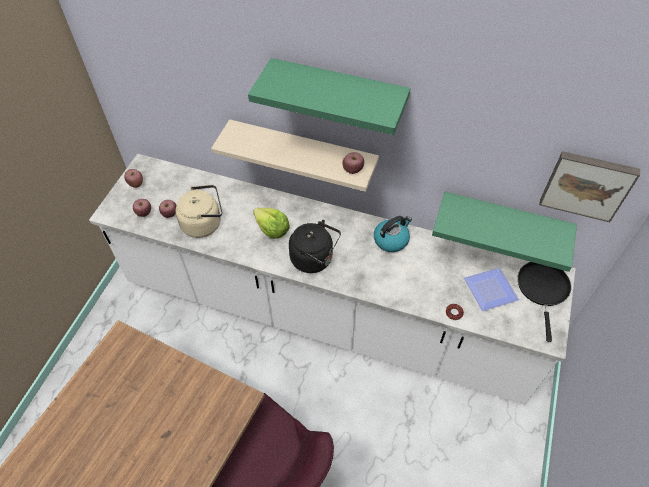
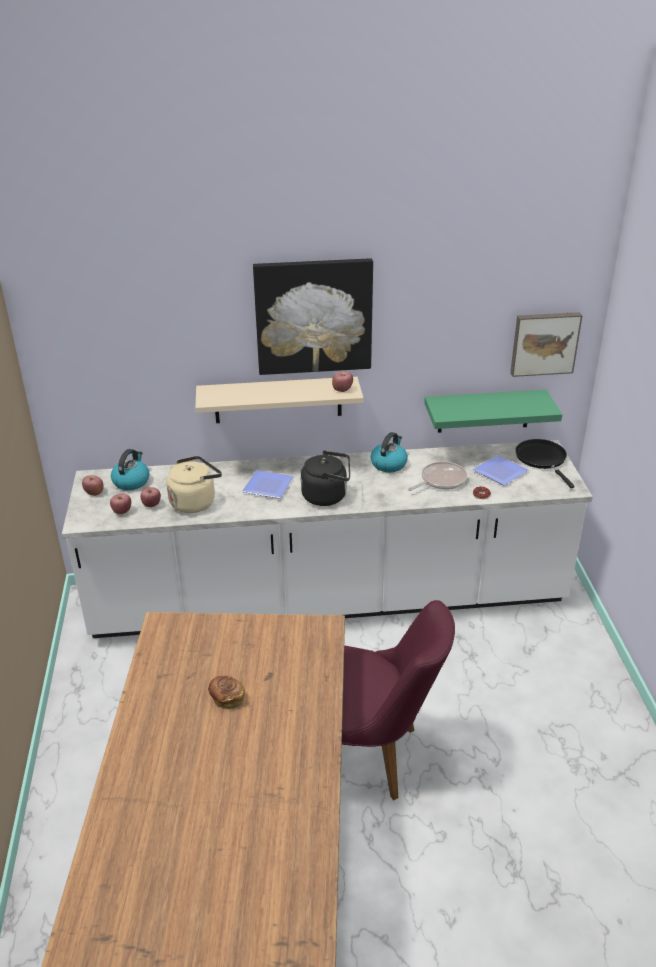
camera: 25 degrees left, 20 degrees down
(122, 442) = (226, 697): none -> bread
(170, 181) = (131, 481): none -> kettle
(272, 229) = (269, 487): lettuce -> plate
(338, 92) = (313, 316): green shelf -> picture
(427, 279) = (441, 480): none -> frying pan

